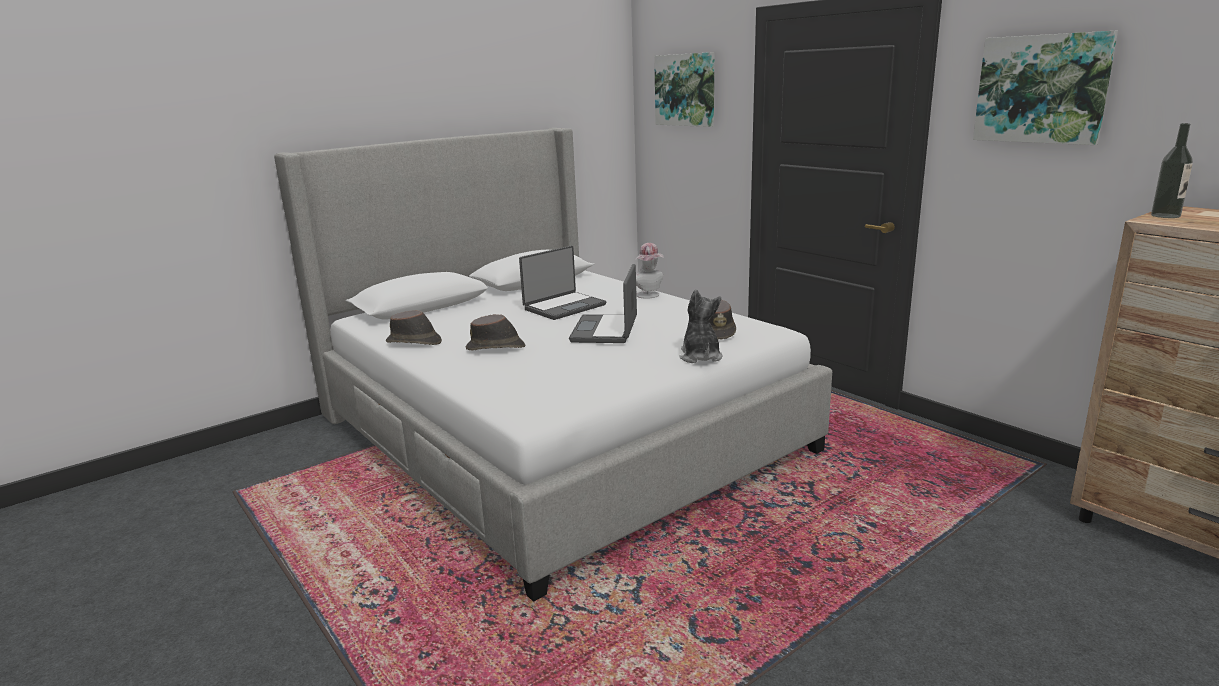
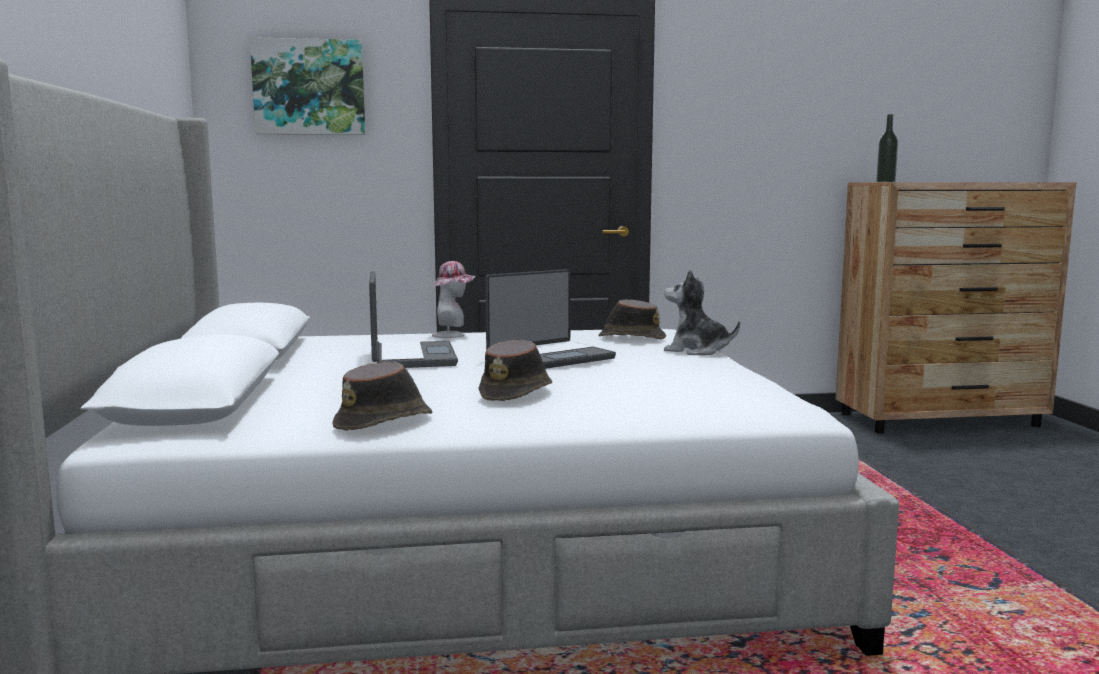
camera: 60 degrees left, 10 degrees down
(606, 330) = (549, 358): laptop -> laptop turned 75 degrees counterclockwise
(1042, 89) = (750, 95): picture -> none

